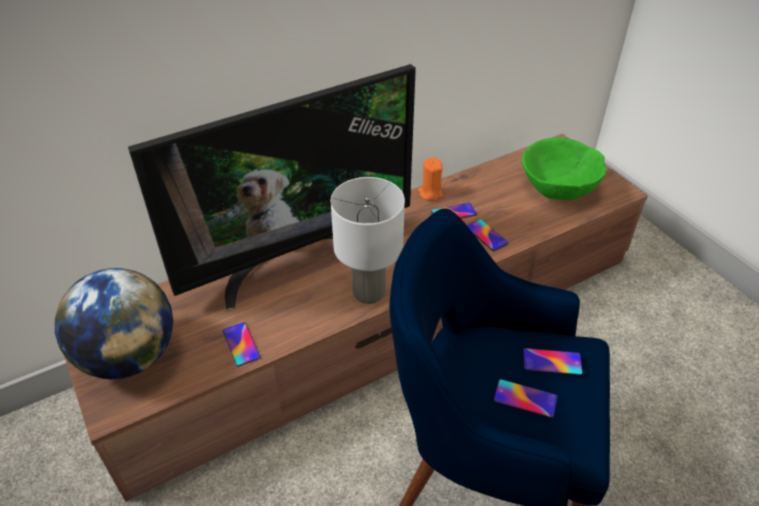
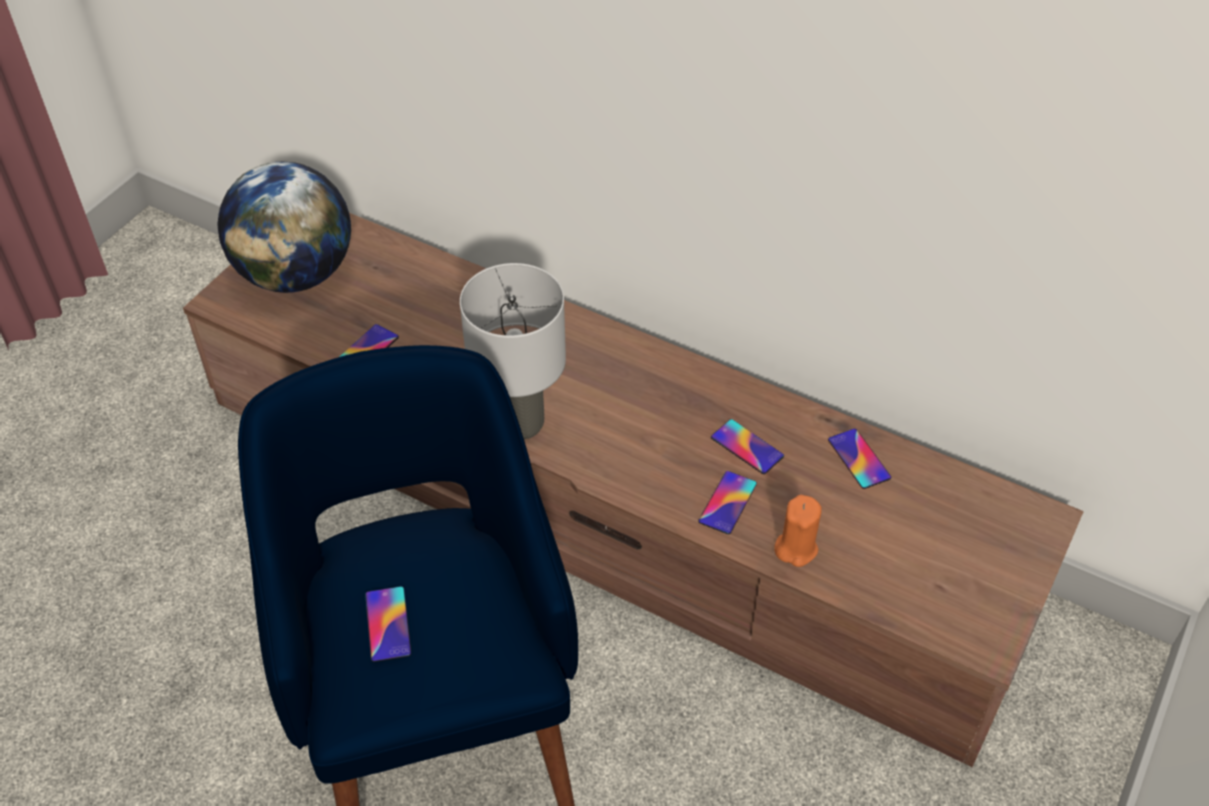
camera: 60 degrees right, 5 degrees up
(296, 257) = (534, 328): television -> none
(430, 193) = (769, 404): orange candle -> orange candle (796, 548)
(552, 362) = (465, 633): phone -> phone (859, 459)
(558, 187) = (919, 552): green bowl -> none

